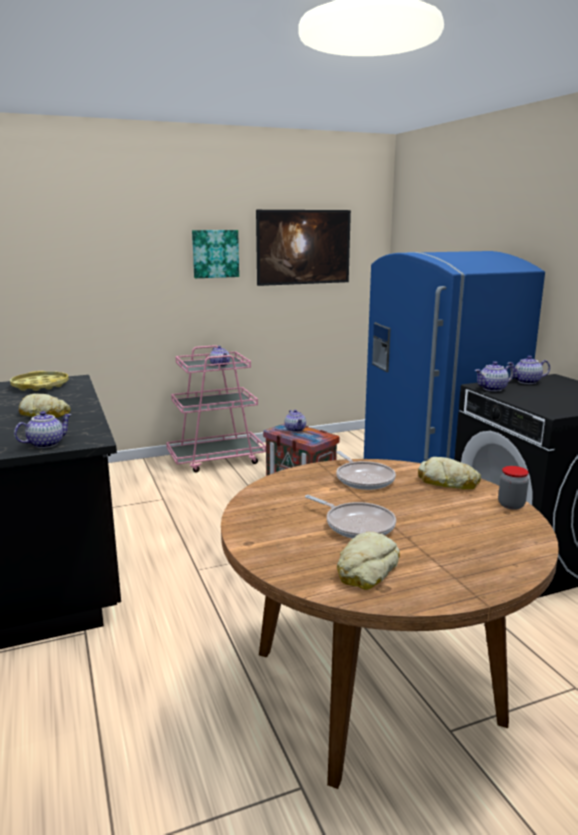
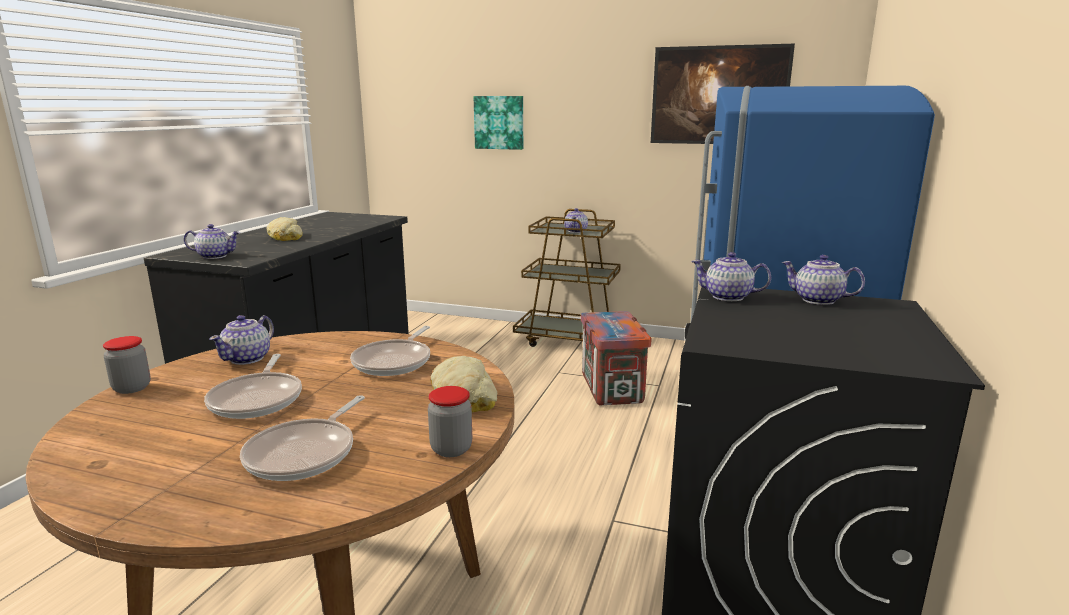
camera: 40 degrees right, 0 degrees up
(40, 385) = (349, 218): yellow tray -> none
(215, 253) = (601, 102): picture -> picture (499, 122)
(216, 459) = (571, 340): pink cart -> brown cart
(255, 553) = (132, 388): none -> jar
(295, 429) = (613, 319): teapot -> teapot (248, 358)
(366, 569) = (142, 440): bread -> none
(463, 534) = (305, 453): none -> frying pan

